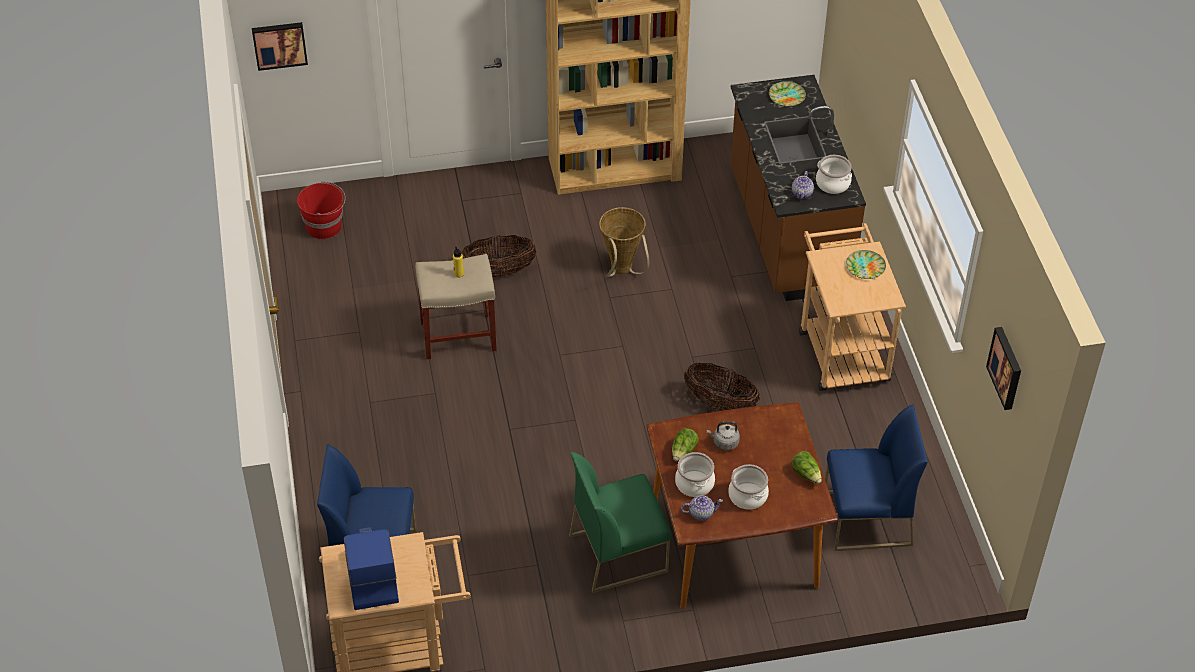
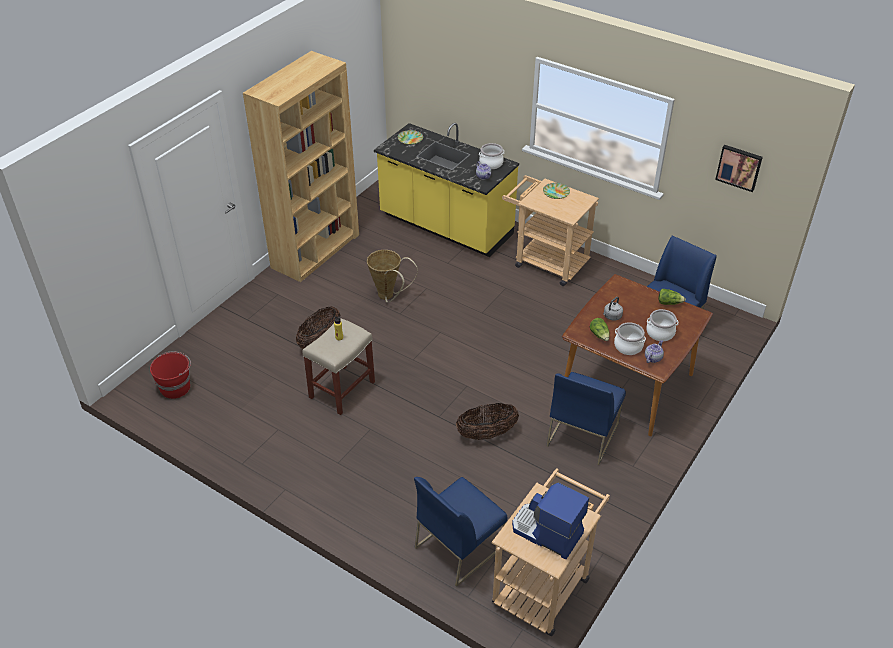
camera: 45 degrees left, 5 degrees down
(279, 44) = (92, 259): picture -> none
(618, 552) = (582, 434): green chair -> blue chair
(720, 404) = (527, 325): basket -> basket (486, 434)
(786, 232) = (445, 226): brown counter -> yellow counter

